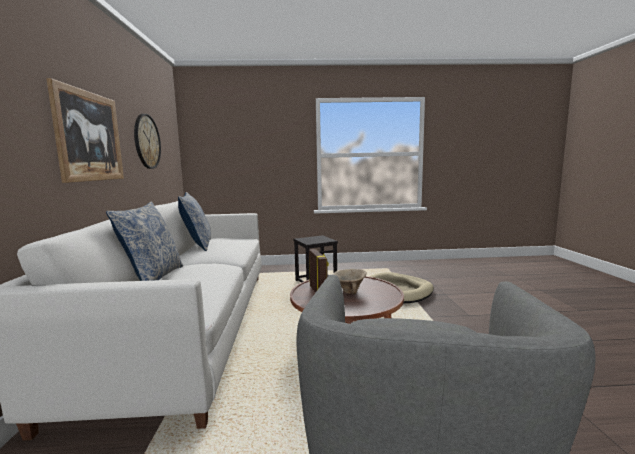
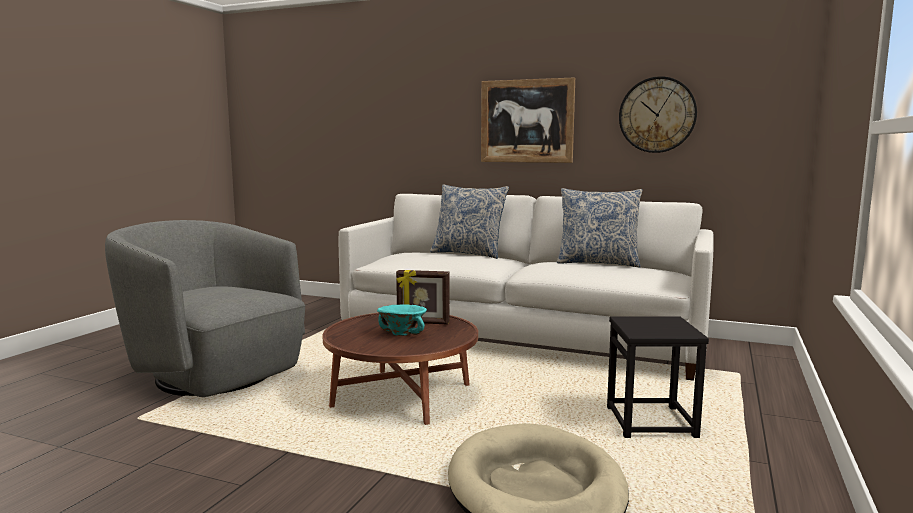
camera: 115 degrees right, 0 degrees up
(348, 291) = (402, 333): beige bowl -> turquoise bowl

